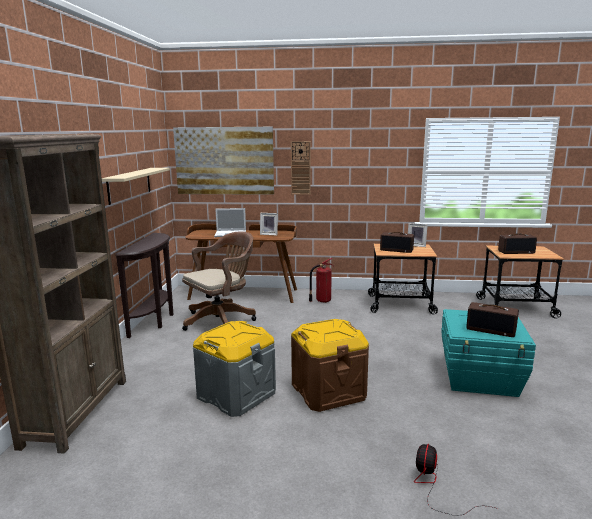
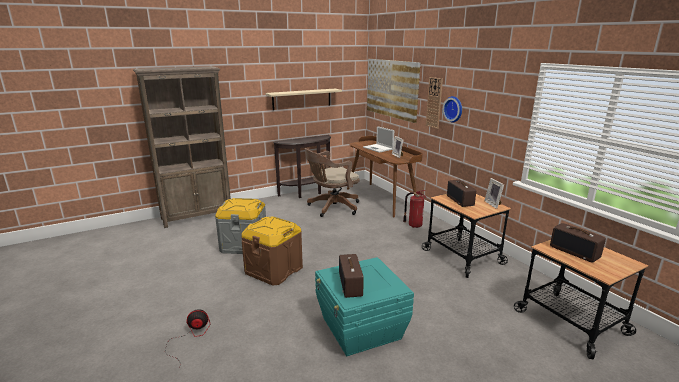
camera: 55 degrees right, 5 degrees up
(222, 320) = (332, 207): brown office chair -> brown office chair turned 135 degrees clockwise
(330, 170) = (454, 109): none -> wall clock

